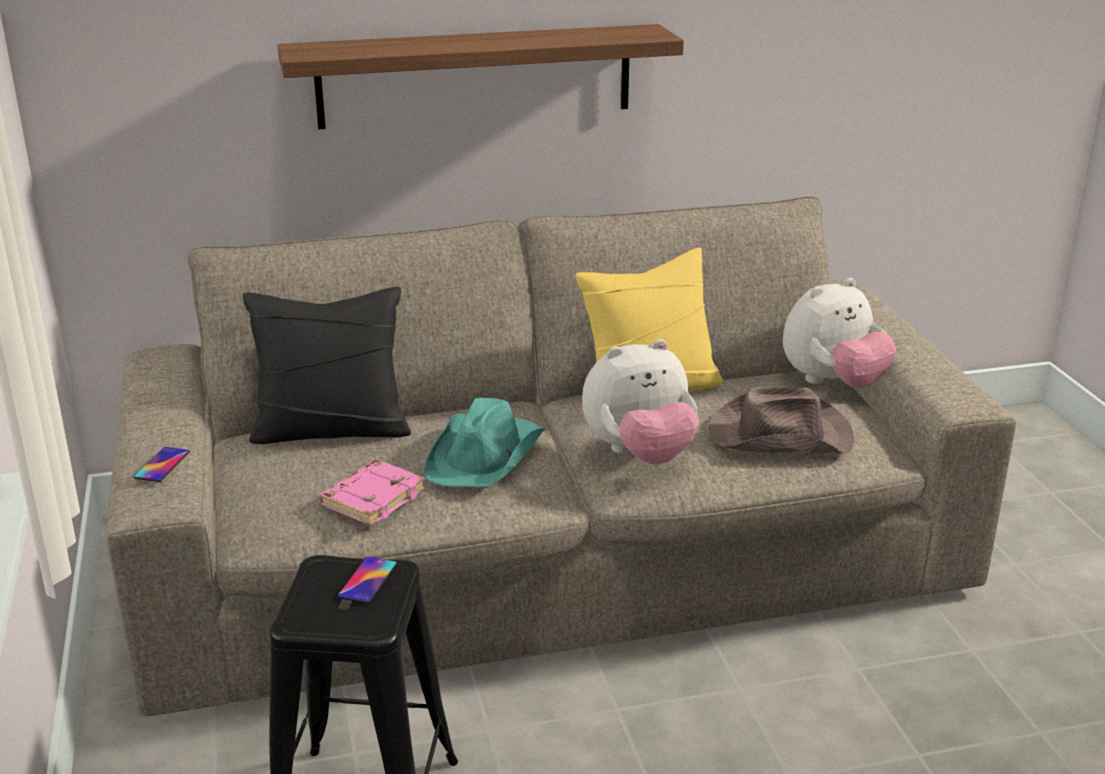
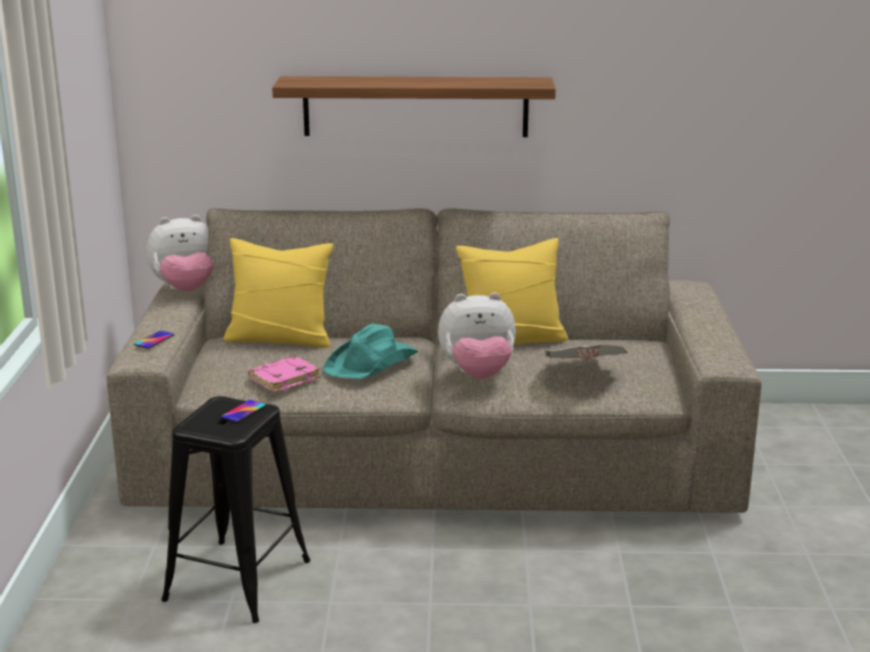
camera: 15 degrees right, 5 degrees down
(331, 430) = (280, 339): black pillow -> yellow pillow
(778, 435) = (584, 374): brown hat -> newspaper
(833, 383) = (652, 349): plush toy -> plush toy (186, 290)

